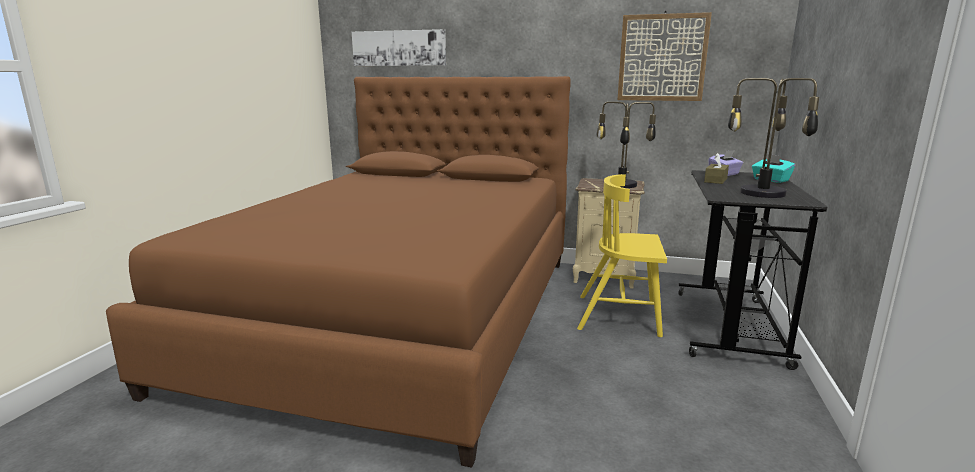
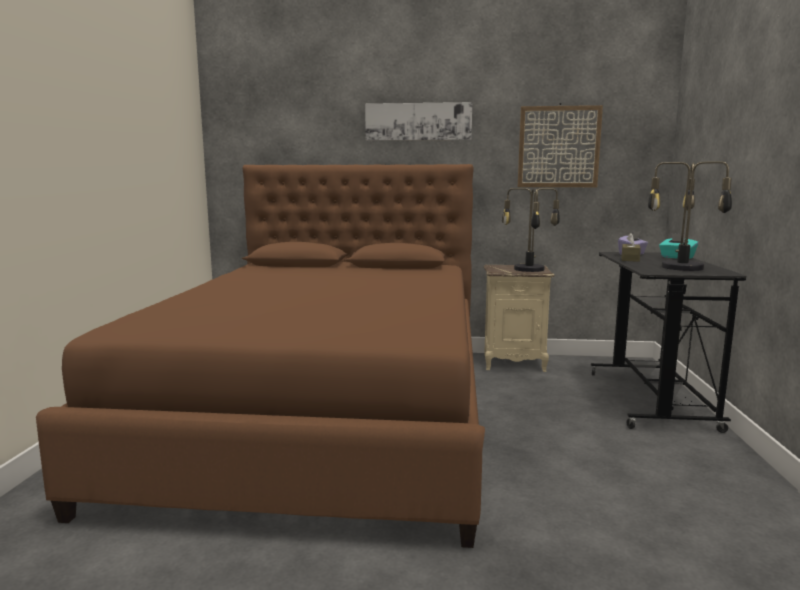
camera: 10 degrees left, 5 degrees down
(399, 48) = (290, 136): picture -> picture (418, 122)
(624, 315) = (550, 396): yellow chair -> none

